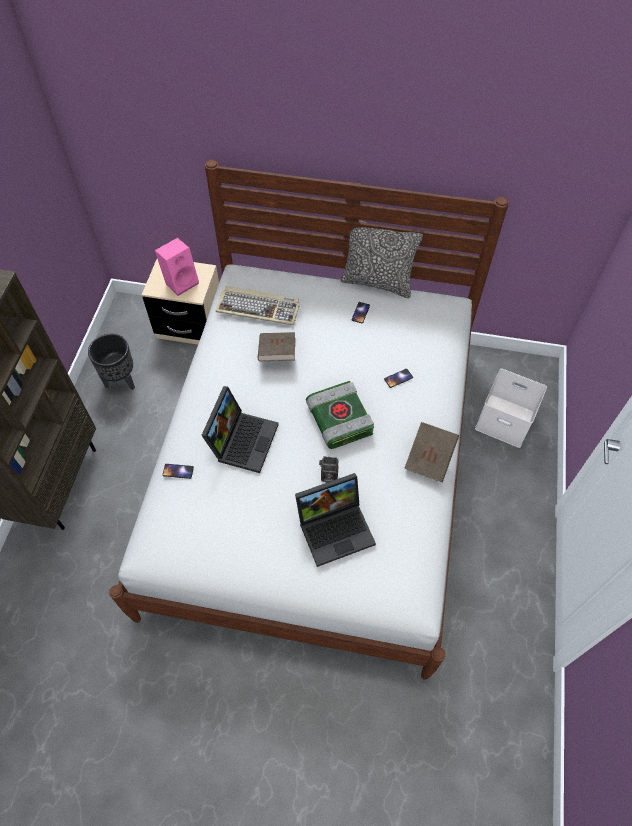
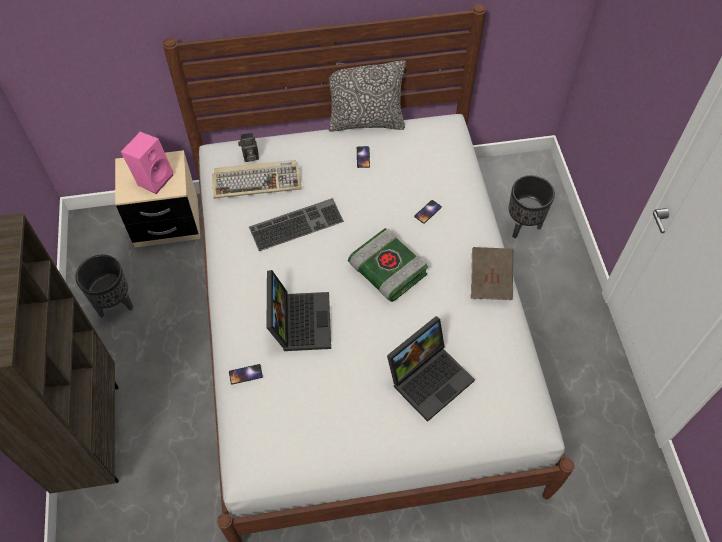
camera: 20 degrees left, 0 degrees up
(277, 354) = (296, 223): brown book -> keyboard
(328, 476) = (400, 329): camera -> camera (249, 156)
(503, 421) = (522, 226): white storage box -> black planter

